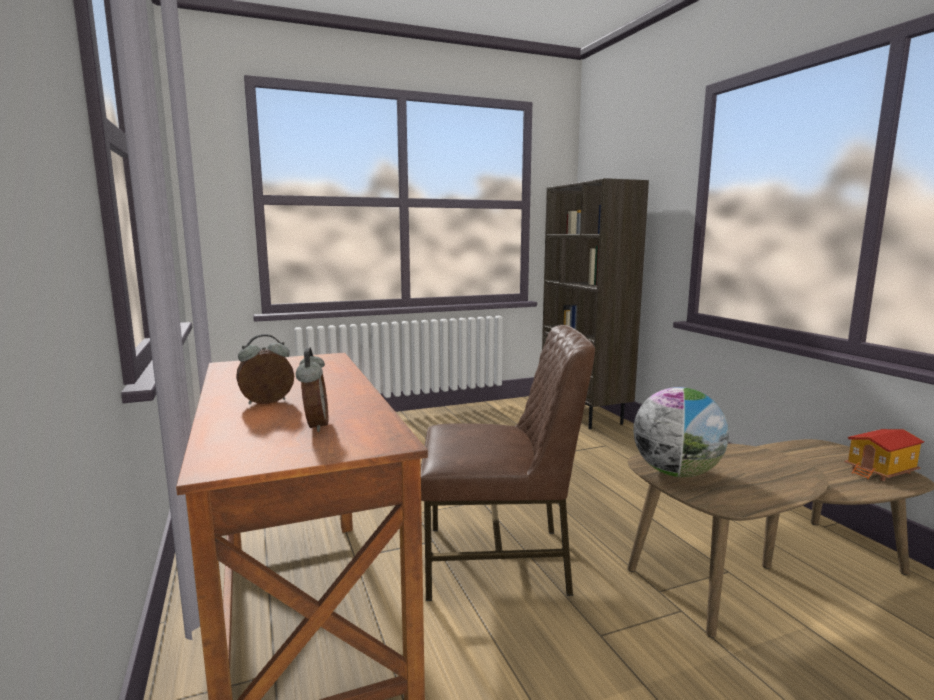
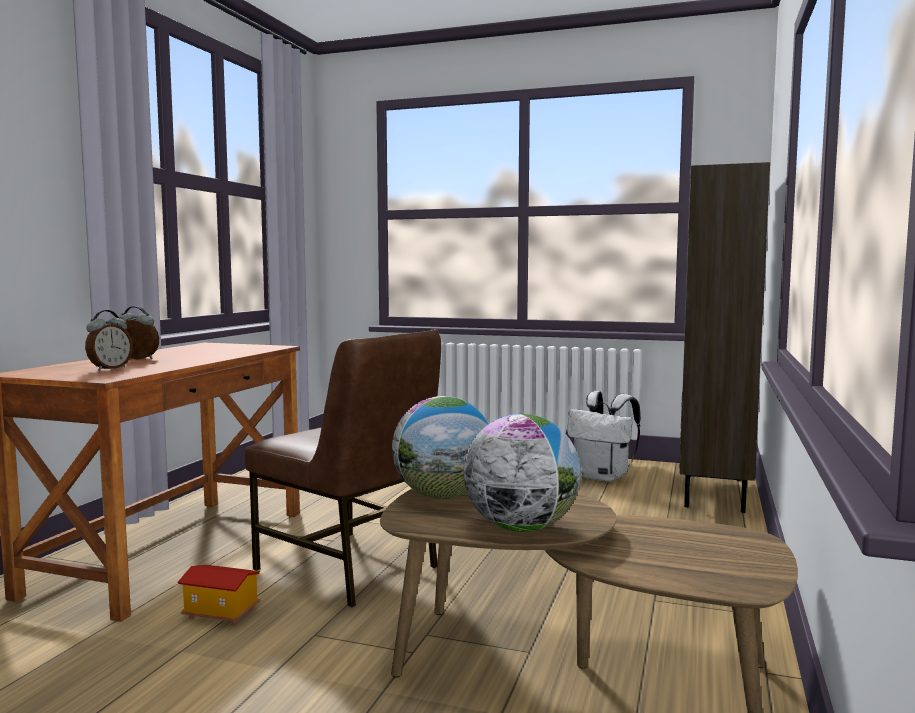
camera: 40 degrees right, 5 degrees down
(505, 419) = (604, 477): none -> white backpack
(784, 482) = (521, 528): none -> globe
(881, 472) = (734, 572): toy house -> toy house (220, 614)

